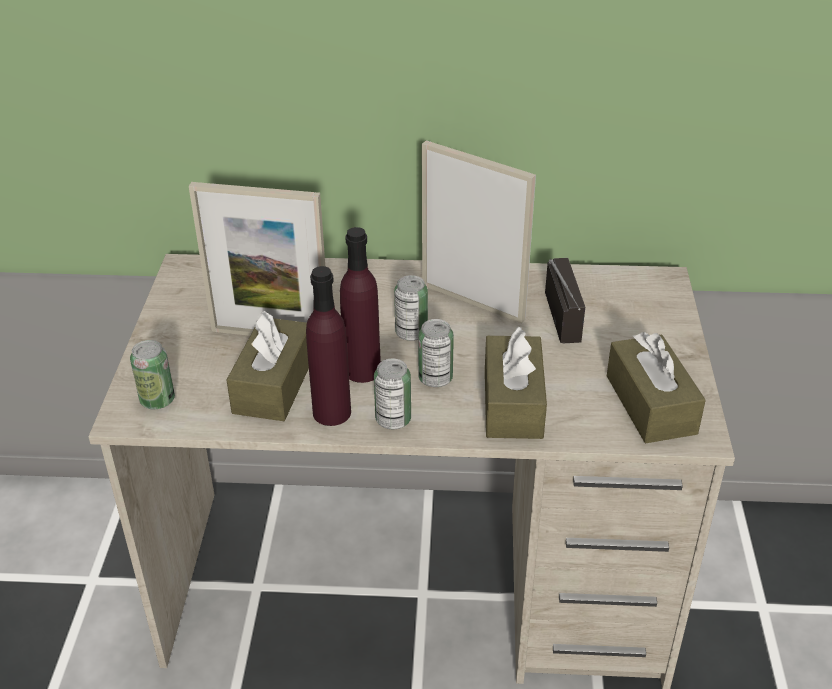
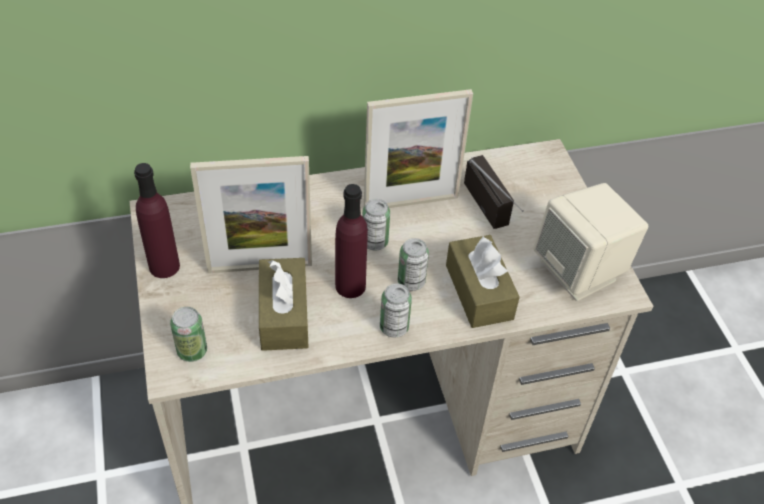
camera: 20 degrees left, 10 degrees up
(332, 412) = (342, 331): purple bottle -> purple bottle (164, 266)
(472, 302) = (411, 202): picture frame -> picture frame turned 150 degrees clockwise
(650, 404) = (579, 271): brown tissue box -> beige speaker

